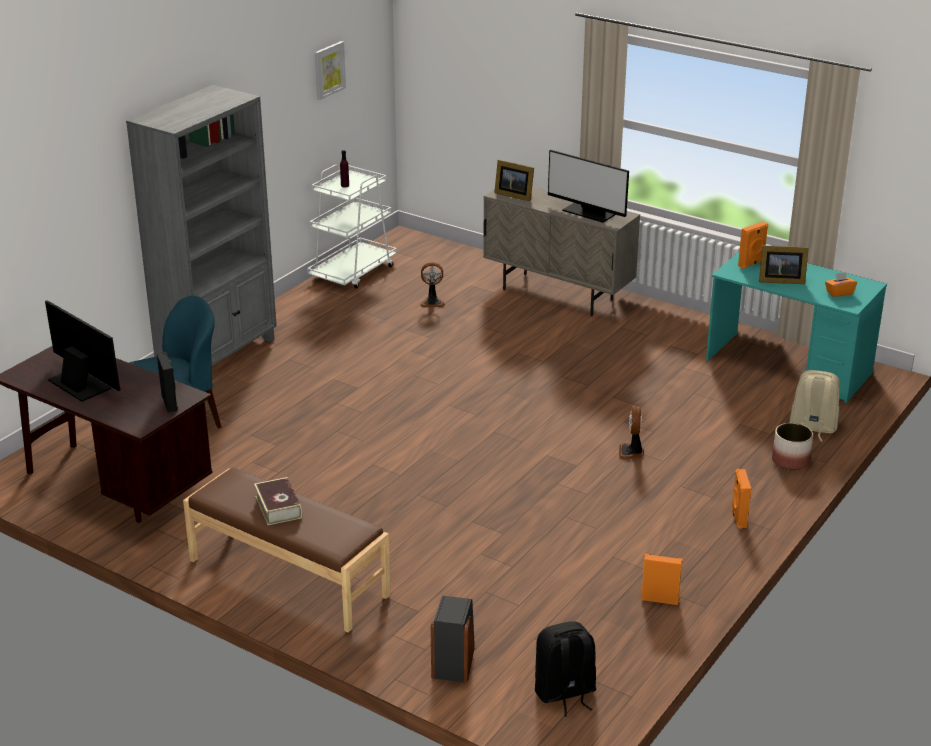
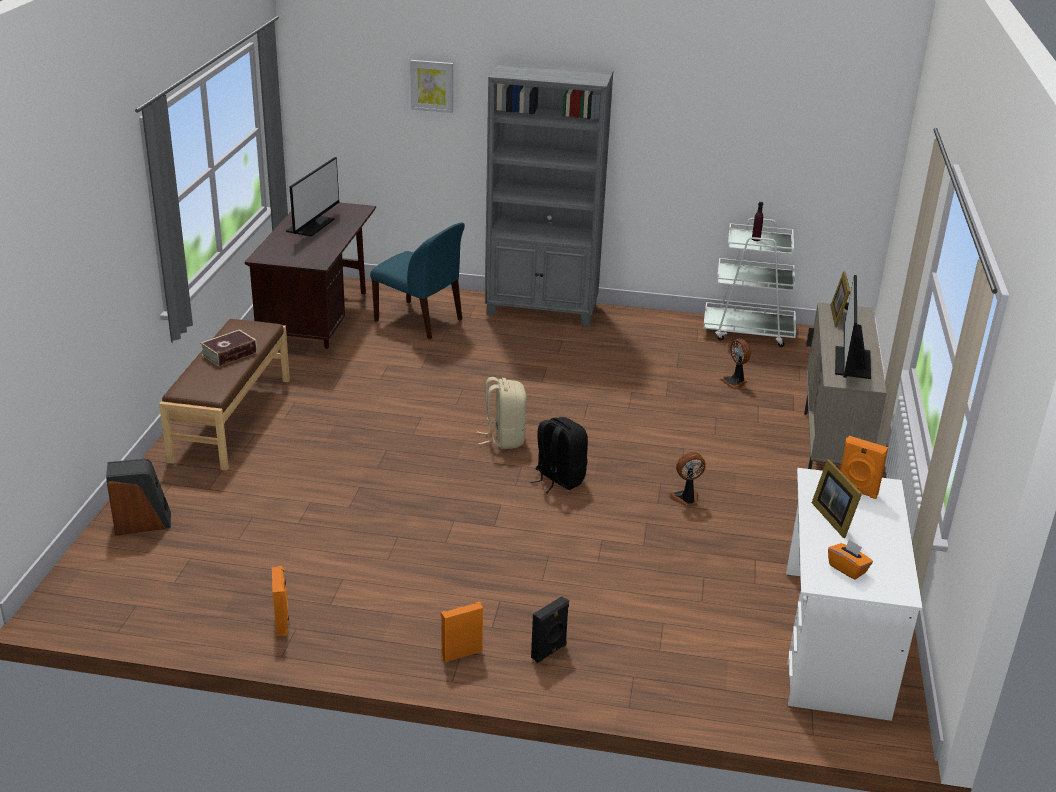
camera: 65 degrees right, 0 degrees up
(170, 403) = (303, 259): black speaker -> black speaker (549, 652)
(329, 70) = (789, 120): picture -> picture (432, 86)
(564, 693) = (112, 591): black backpack -> black backpack (558, 479)
(631, 452) = (543, 555): fan -> fan (686, 499)
(788, 367) = (834, 642): turquoise desk -> white desk
(791, 461) = (610, 676): planter -> none
(812, 428) = (701, 684): beige backpack -> beige backpack (504, 438)

